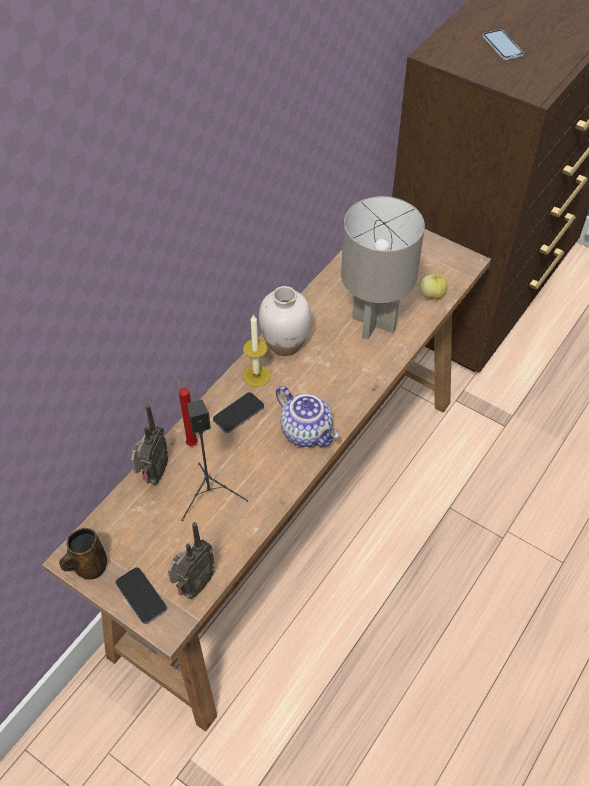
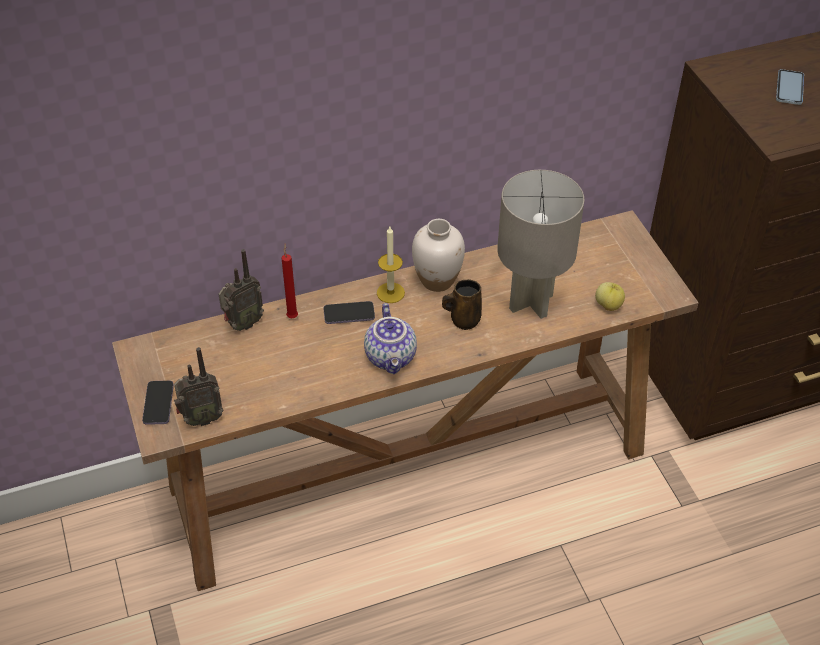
camera: 35 degrees right, 5 degrees down
(89, 567) = (141, 362): brown mug -> brown mug (463, 320)
(210, 494) = (272, 361): black speaker -> none

